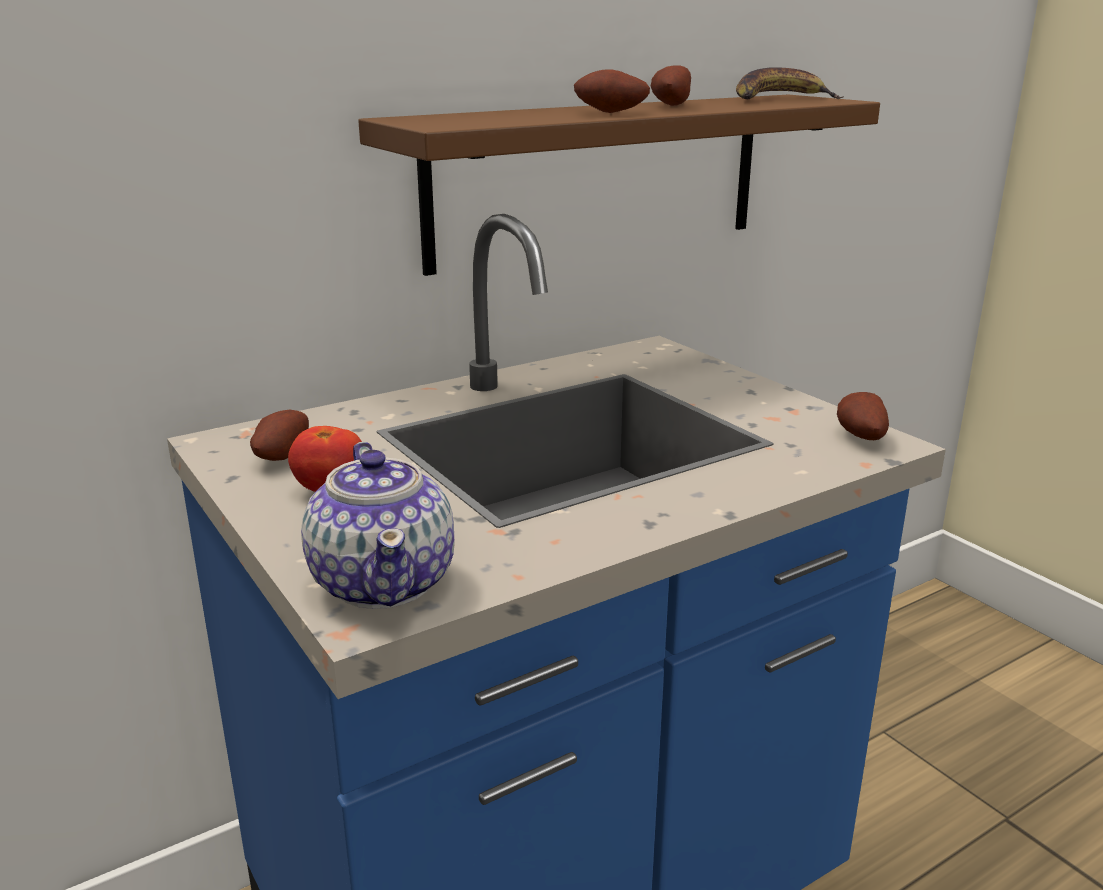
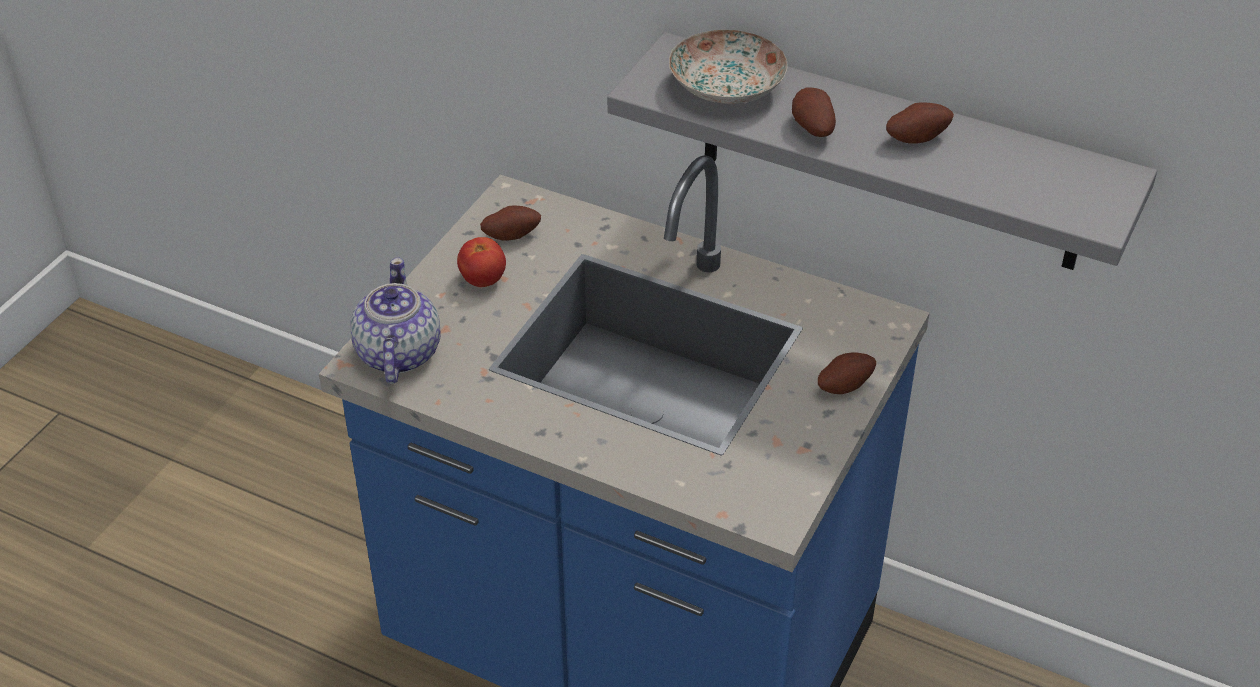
camera: 60 degrees right, 20 degrees up
(384, 581) = (397, 354): teapot -> teapot turned 135 degrees clockwise
(497, 116) = (728, 87): none -> plate
(600, 179) = (890, 154): brown shelf -> grey shelf
(780, 99) = (1069, 180): banana -> none
(859, 436) = (775, 499): potato -> potato (843, 385)

